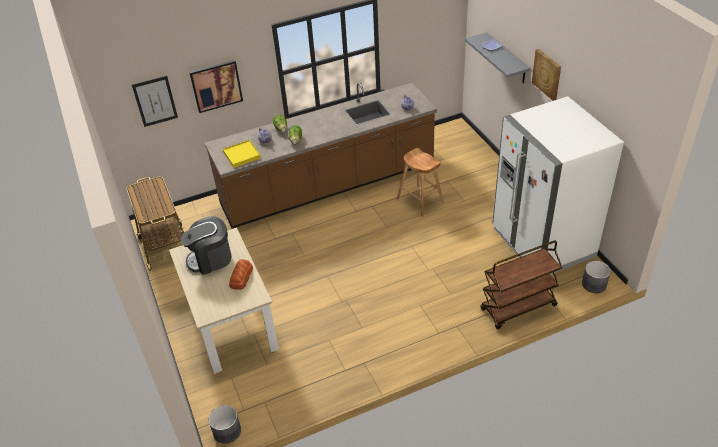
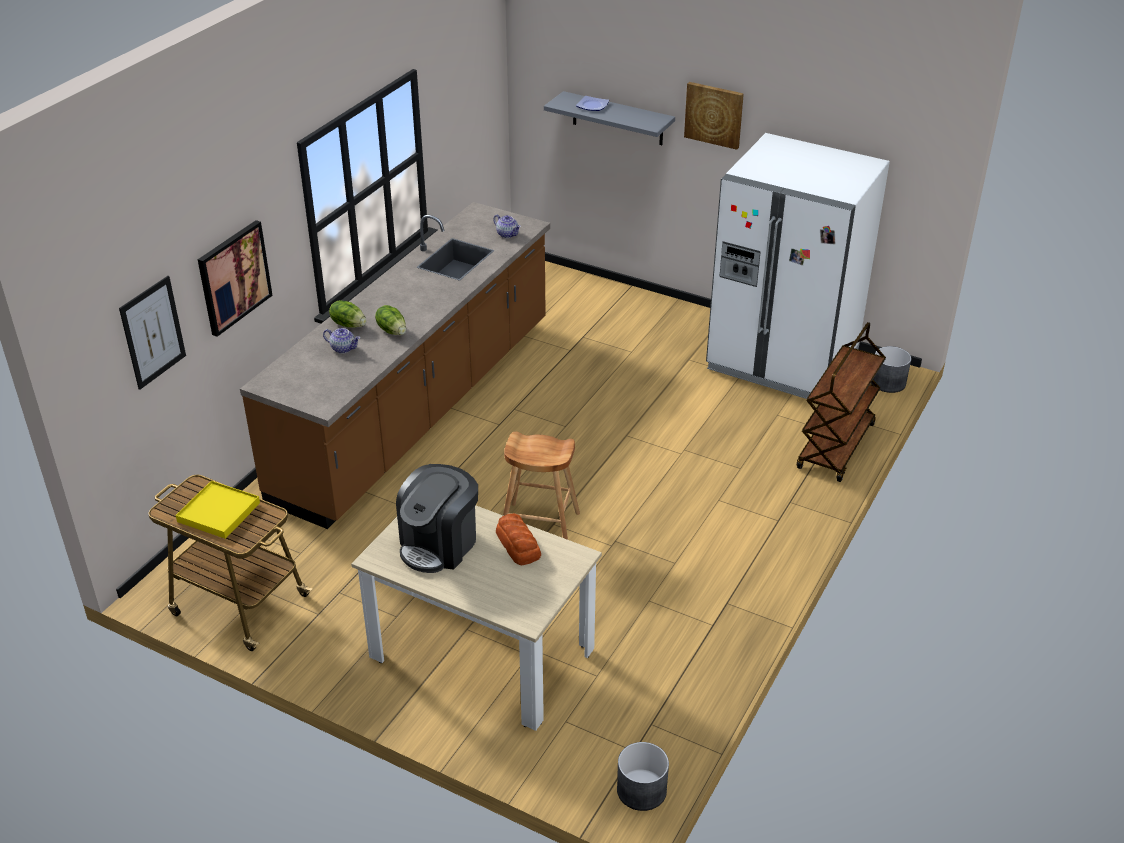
camera: 40 degrees left, 5 degrees down
(242, 155) = (330, 381): yellow tray -> yellow tray (219, 512)
(420, 201) = (574, 375): brown stool -> brown stool (540, 527)

